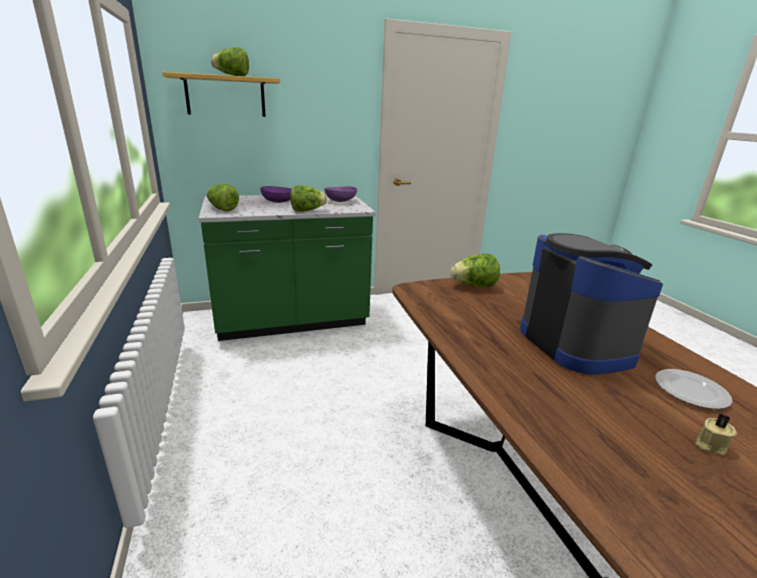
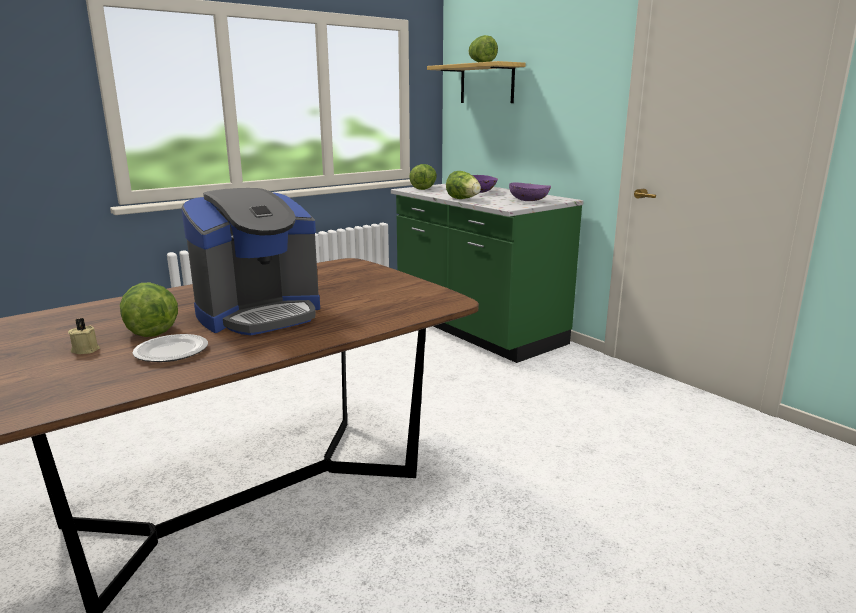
camera: 70 degrees right, 5 degrees down
(474, 286) = (382, 278): lettuce -> lettuce (150, 330)

